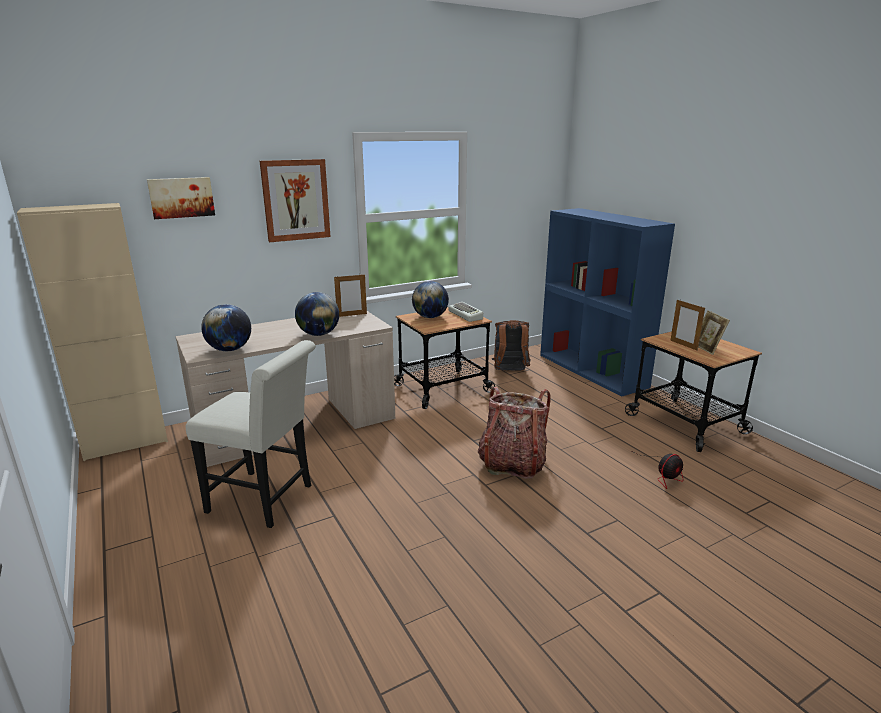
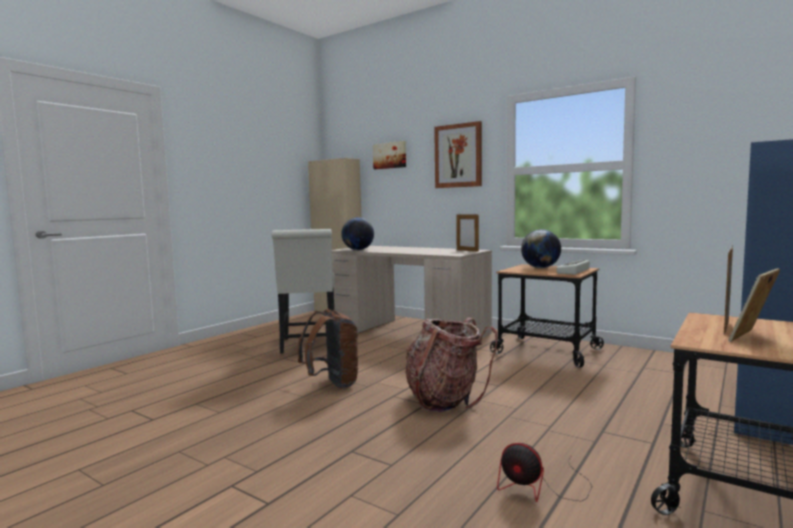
camera: 65 degrees right, 15 degrees down
(319, 334) = (412, 252): globe -> none
(510, 371) = (651, 366): brown backpack -> brown backpack (332, 384)

